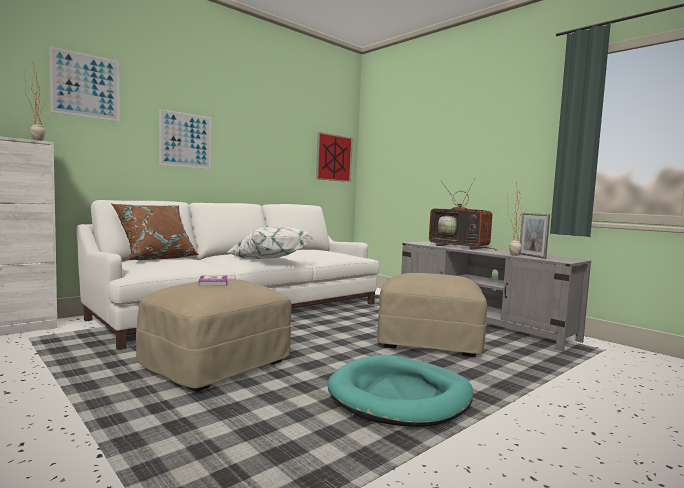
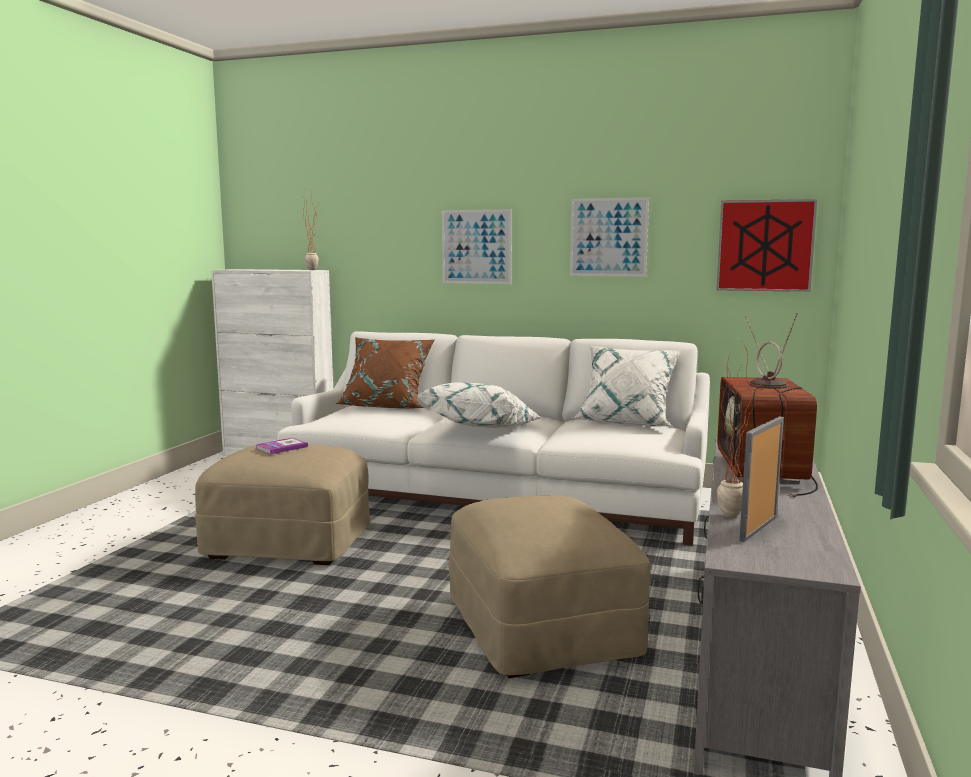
camera: 60 degrees right, 5 degrees up
(86, 85) = (364, 198): picture -> picture (608, 237)
(309, 250) = (626, 422): none -> white pillow
(400, 396) = (281, 653): turquoise dog bed -> none

